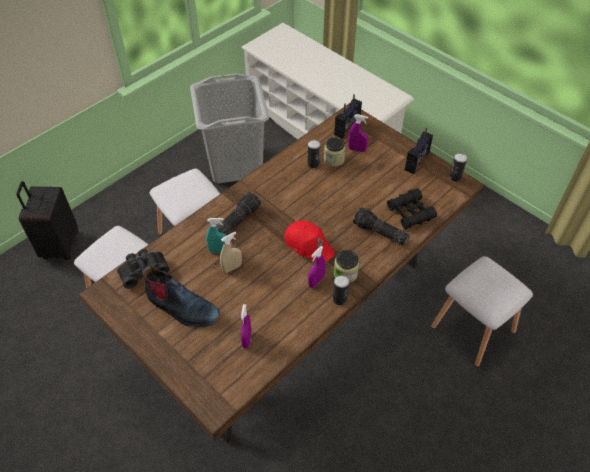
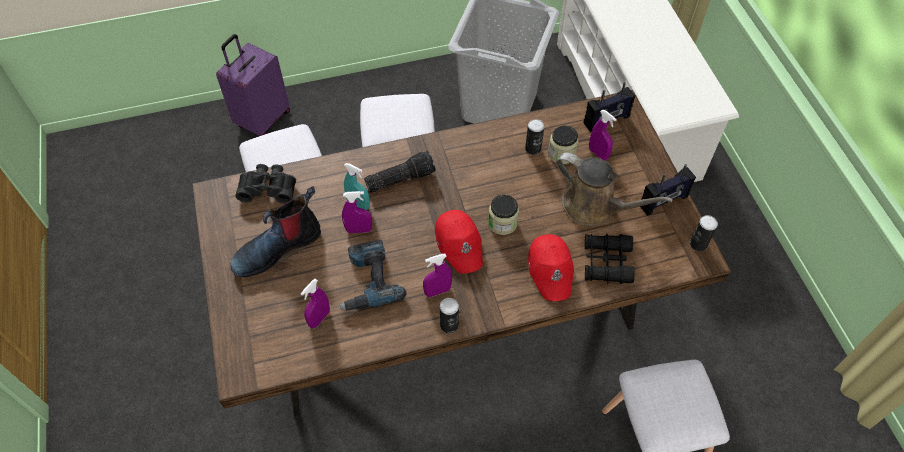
camera: 30 degrees right, 5 degrees up
(59, 246) = (262, 119): black suitcase -> purple suitcase
(180, 307) = (278, 247): boot -> boot turned 90 degrees clockwise
(232, 268) = (359, 230): beige spray bottle -> purple spray bottle
(262, 298) = (367, 281): none -> power drill
(345, 273) = (477, 298): jar -> jar (502, 223)
(377, 183) = (593, 207): none -> brown watering can
(379, 233) = (551, 269): flashlight -> red cap

